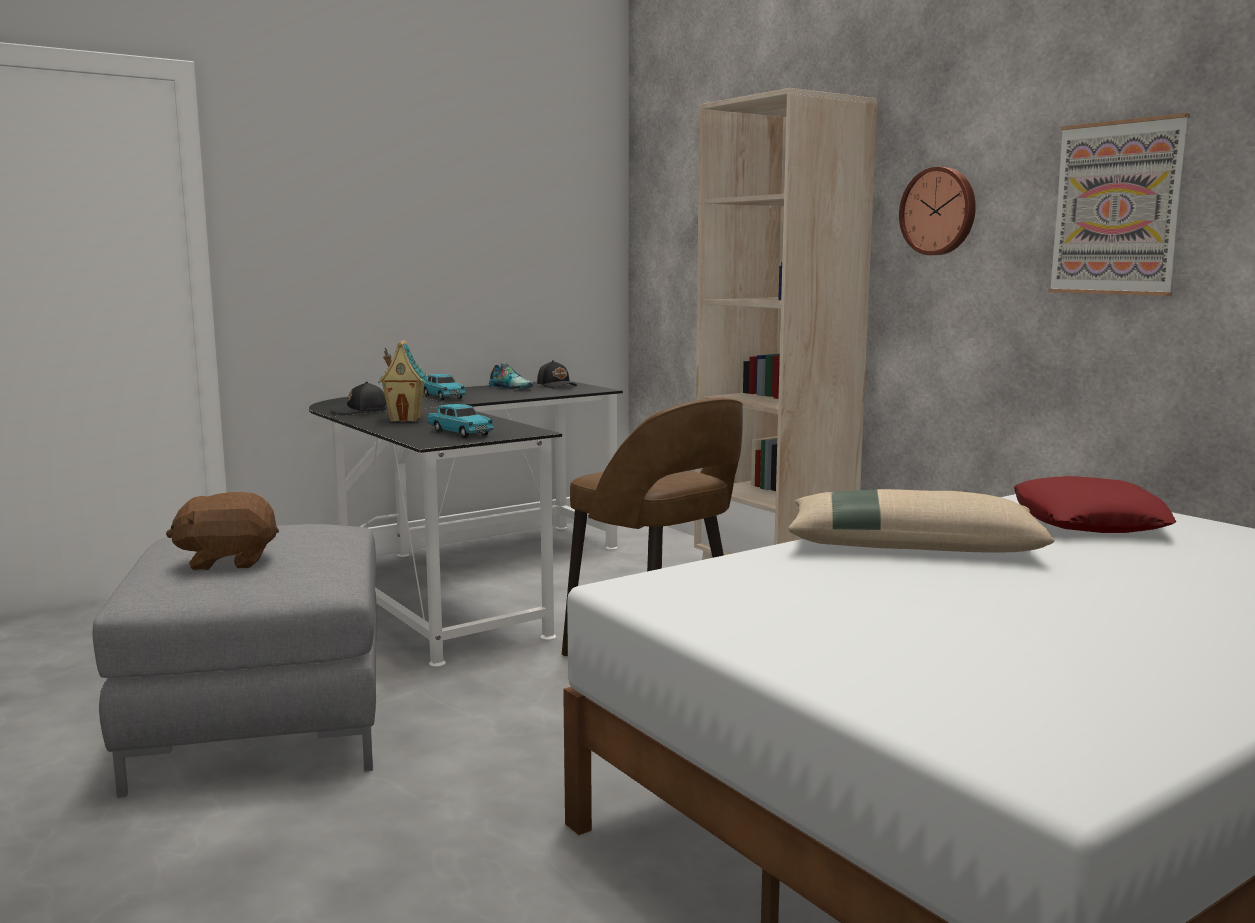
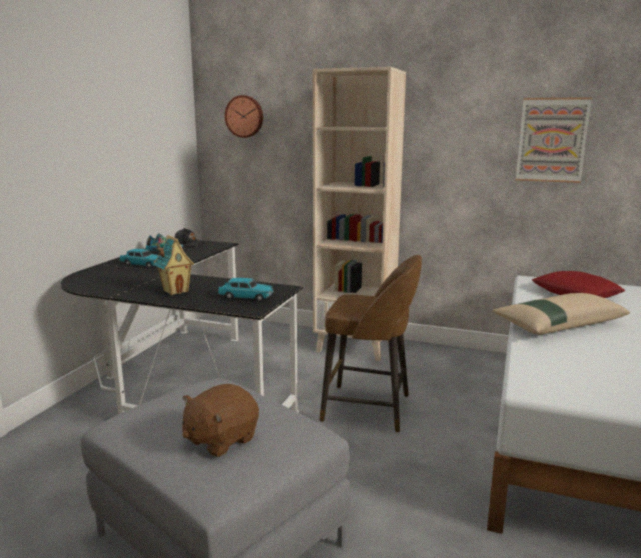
camera: 35 degrees left, 5 degrees up
(359, 411) = (121, 289): black cap -> none
(939, 211) = (445, 136): wall clock -> wall clock (244, 116)

